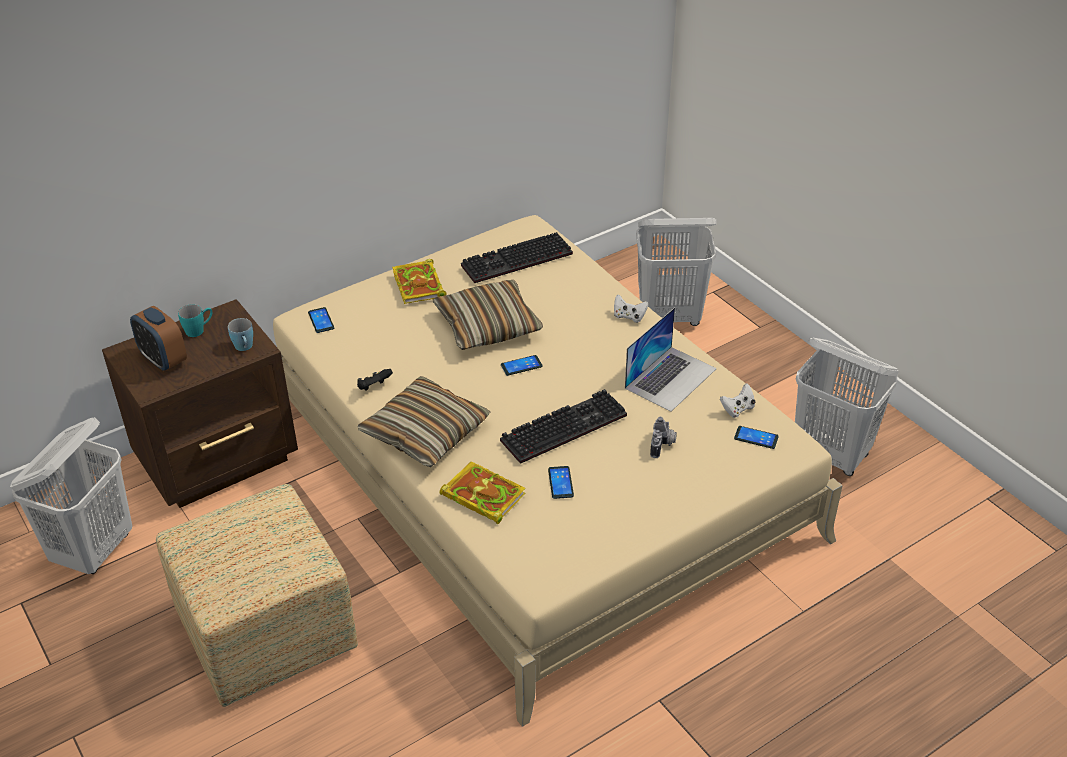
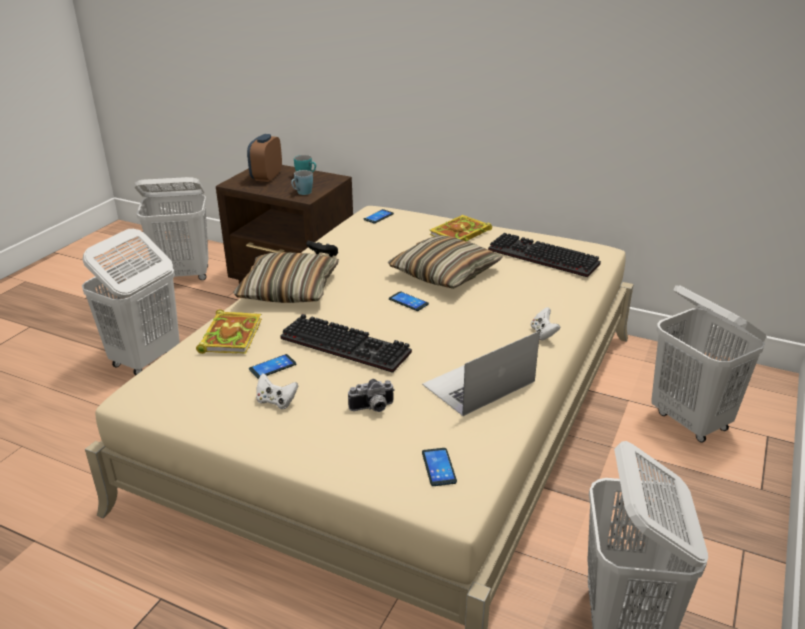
camera: 60 degrees right, 10 degrees down
(268, 633) = (145, 359): ottoman -> white laundry basket
(670, 378) = (478, 383): laptop -> laptop turned 135 degrees clockwise
(737, 409) = (474, 440): white game controller -> white game controller (276, 401)

